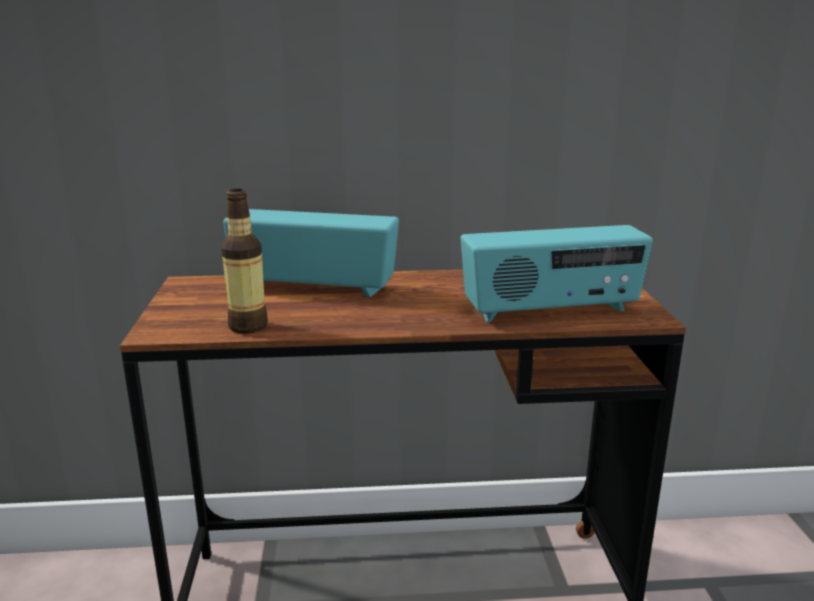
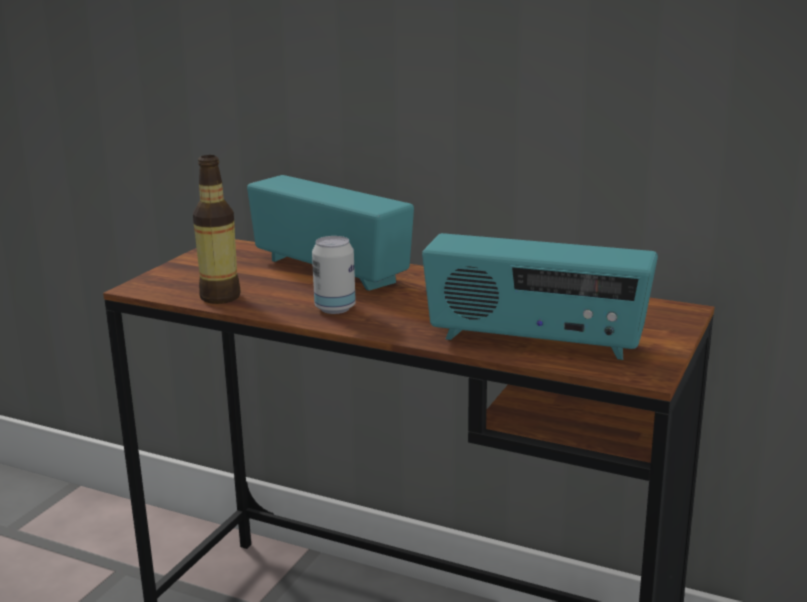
camera: 30 degrees right, 0 degrees up
(364, 316) = (335, 308): none -> can

